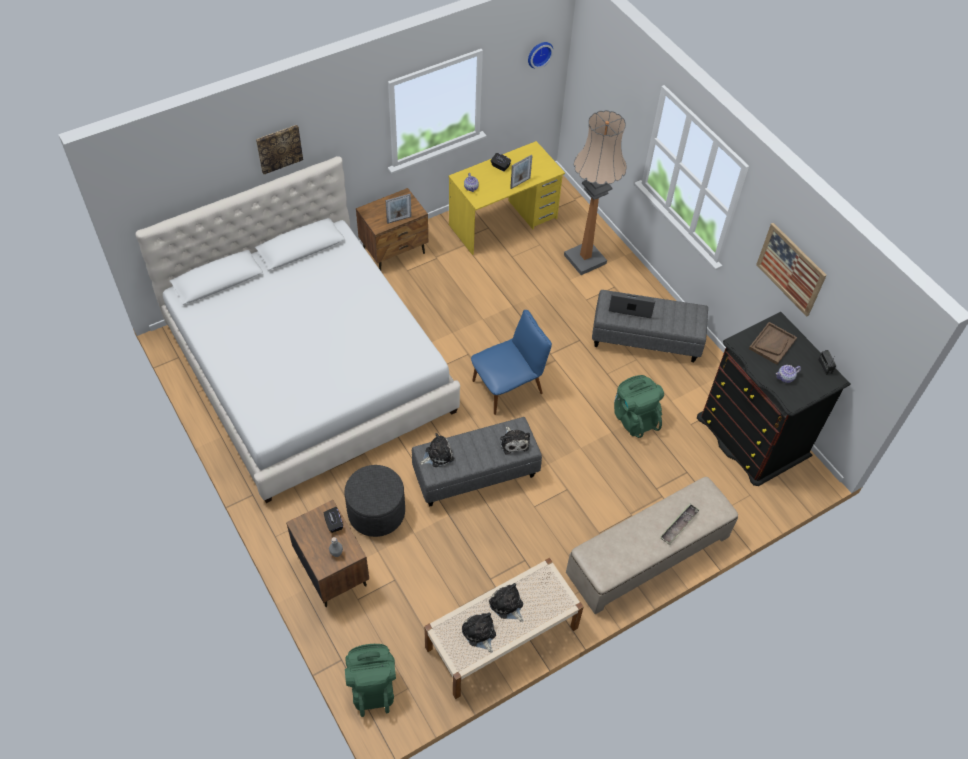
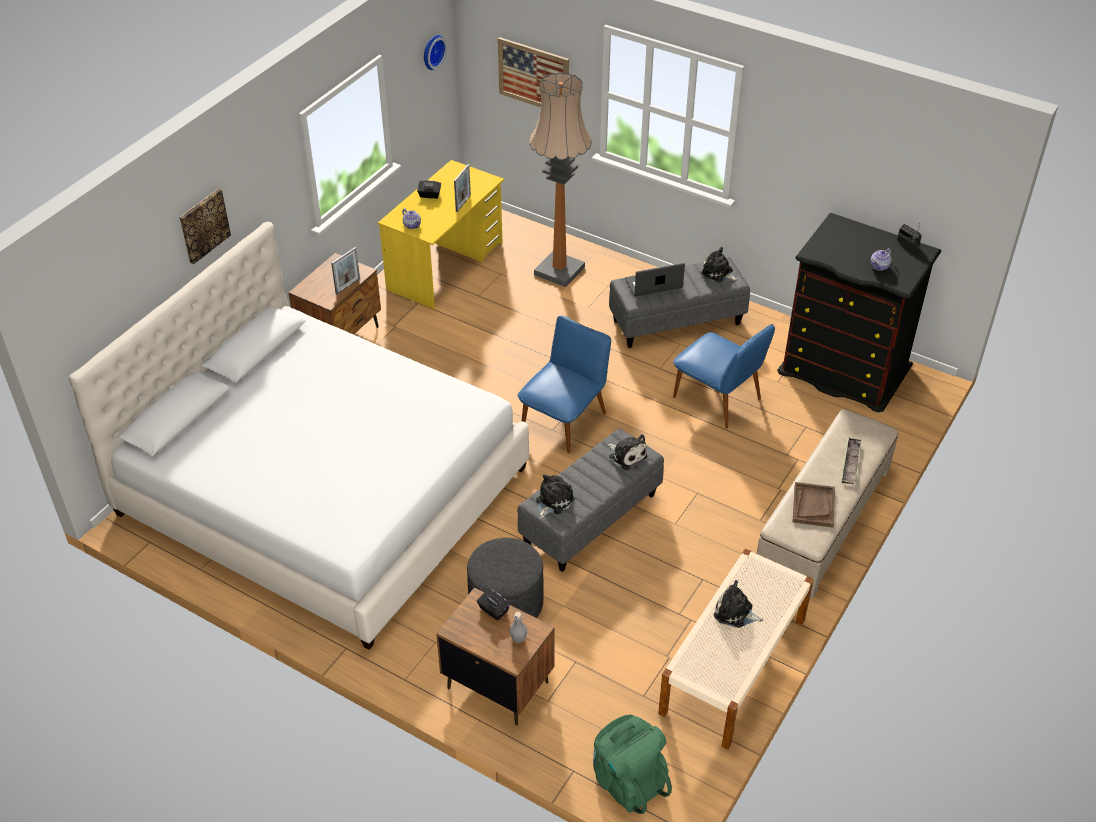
camera: 25 degrees left, 10 degrees down
(479, 633) = (726, 653): plush toy -> plush toy (718, 273)
(634, 417) = (717, 398): green backpack -> blue chair
(772, 344) = (845, 242): brown tray -> brown tray (813, 506)
(791, 269) = (829, 158): picture -> picture (533, 76)

